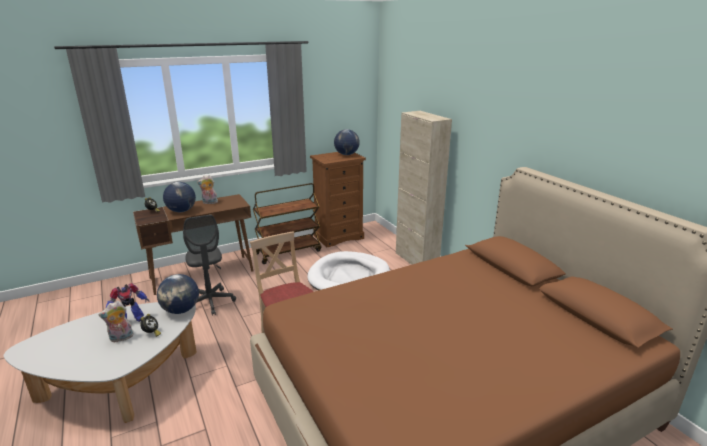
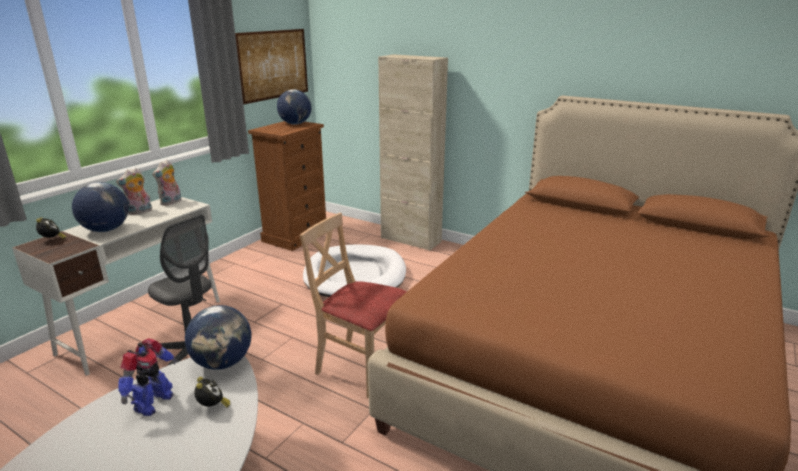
camera: 30 degrees left, 0 degrees up
(121, 338) = (167, 431): plush toy -> plush toy (171, 202)
(202, 274) = (144, 325): brown desk -> white desk
(288, 252) = (247, 267): brown cart -> none
(339, 109) = (273, 64): none -> picture

